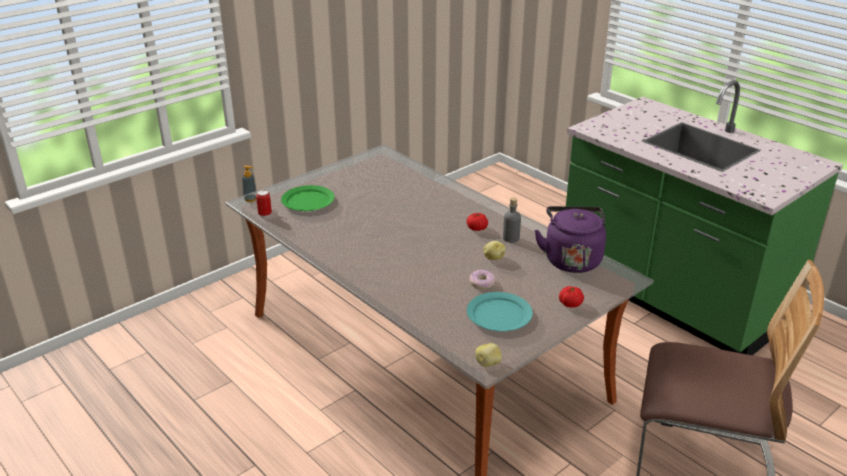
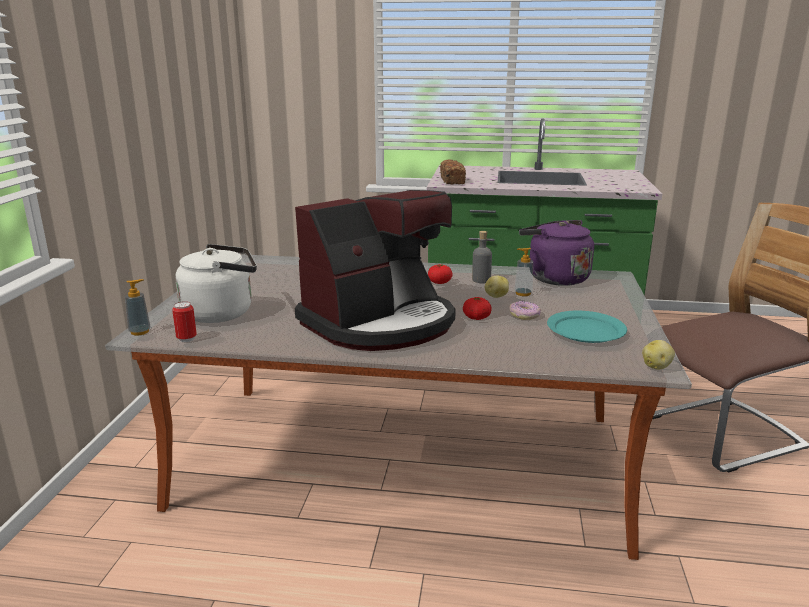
camera: 40 degrees left, 10 degrees down
(308, 201) = (222, 313): green plate -> white kettle
(380, 248) = (380, 323): none -> coffee machine
(517, 263) = (523, 293): none -> soap dispenser
(570, 304) = (617, 304): tomato -> tomato (476, 318)
(604, 126) = (452, 181): none -> bread

